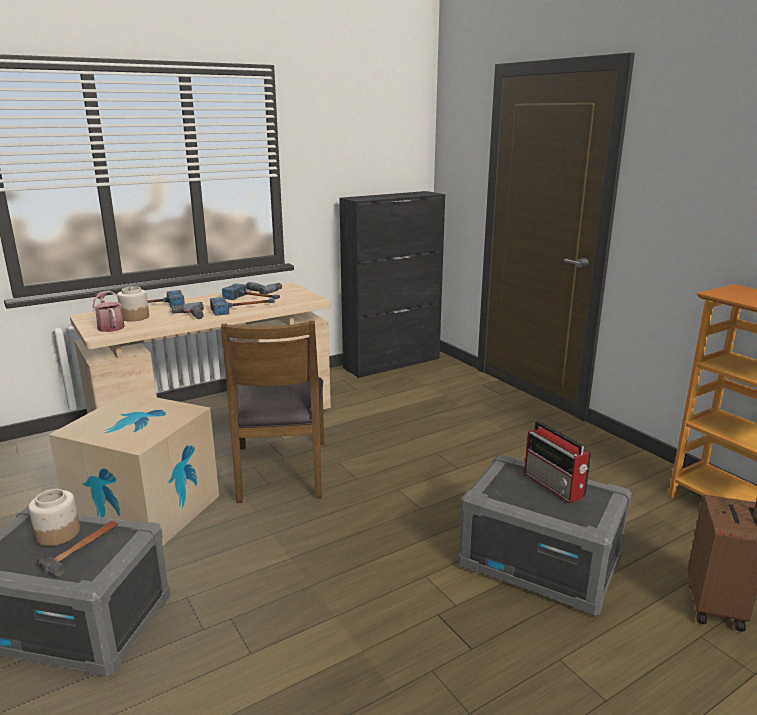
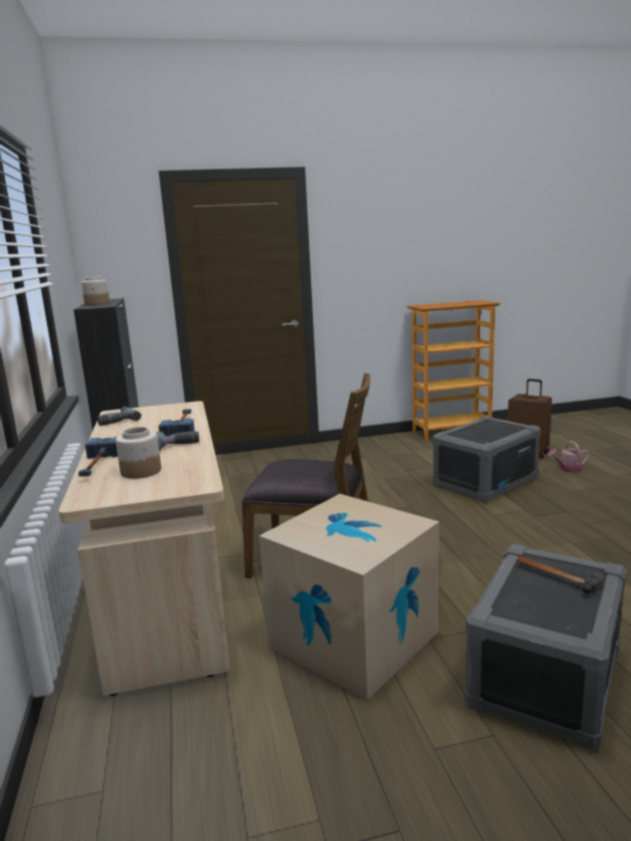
camera: 70 degrees left, 5 degrees down
(57, 534) = (529, 592): jar -> jar (97, 304)
(110, 326) = (167, 482): watering can -> watering can (568, 469)
(253, 299) = (146, 424): hammer -> none
(555, 485) = (479, 428): radio -> none

